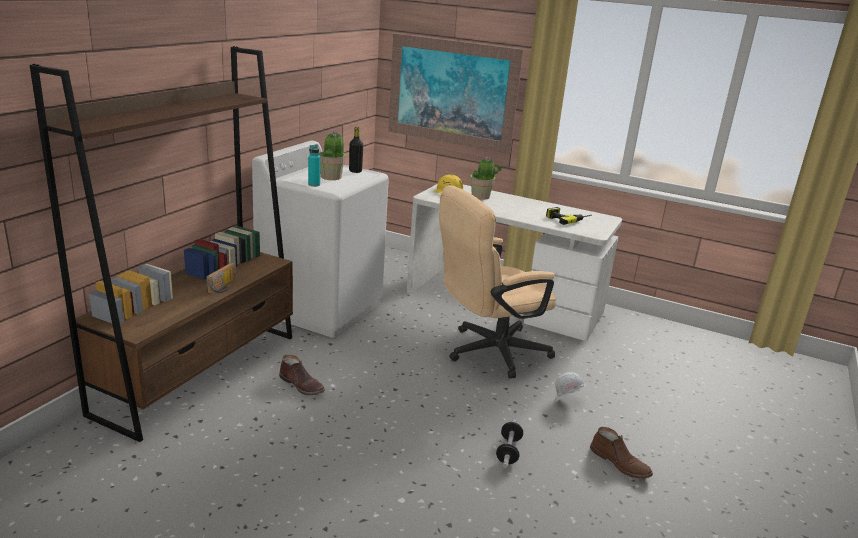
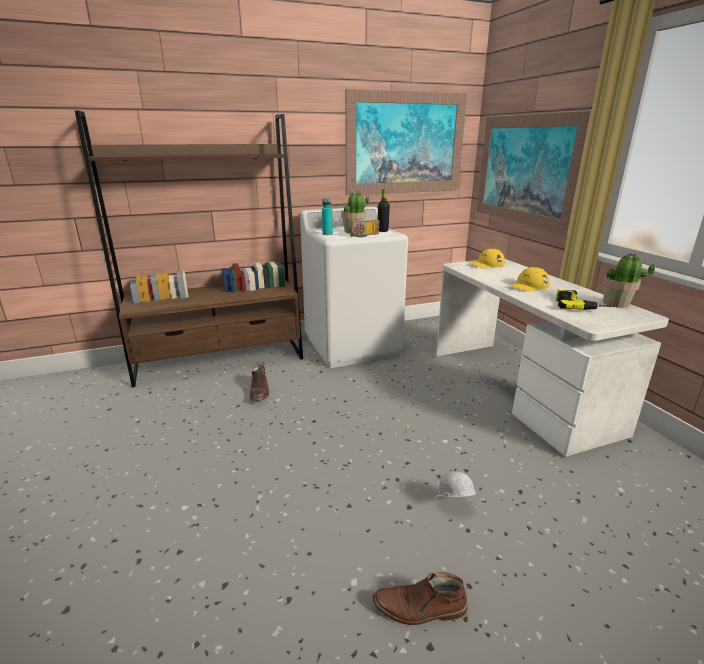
camera: 45 degrees right, 0 degrees up
(224, 287) = (225, 298): radio -> radio (365, 235)
(330, 65) = (406, 144): none -> picture
(481, 196) = (513, 273): potted plant -> potted plant (616, 304)
(488, 352) = (437, 425): beige office chair -> none
(508, 451) = (322, 520): dumbbell -> none
(511, 208) = (528, 286): none -> yellow cap
(620, 463) = (419, 608): brown boot -> brown boot turned 90 degrees clockwise

